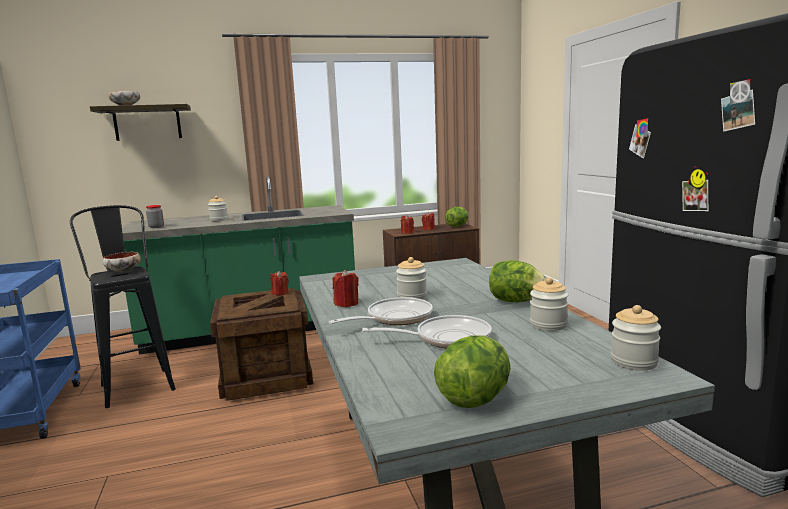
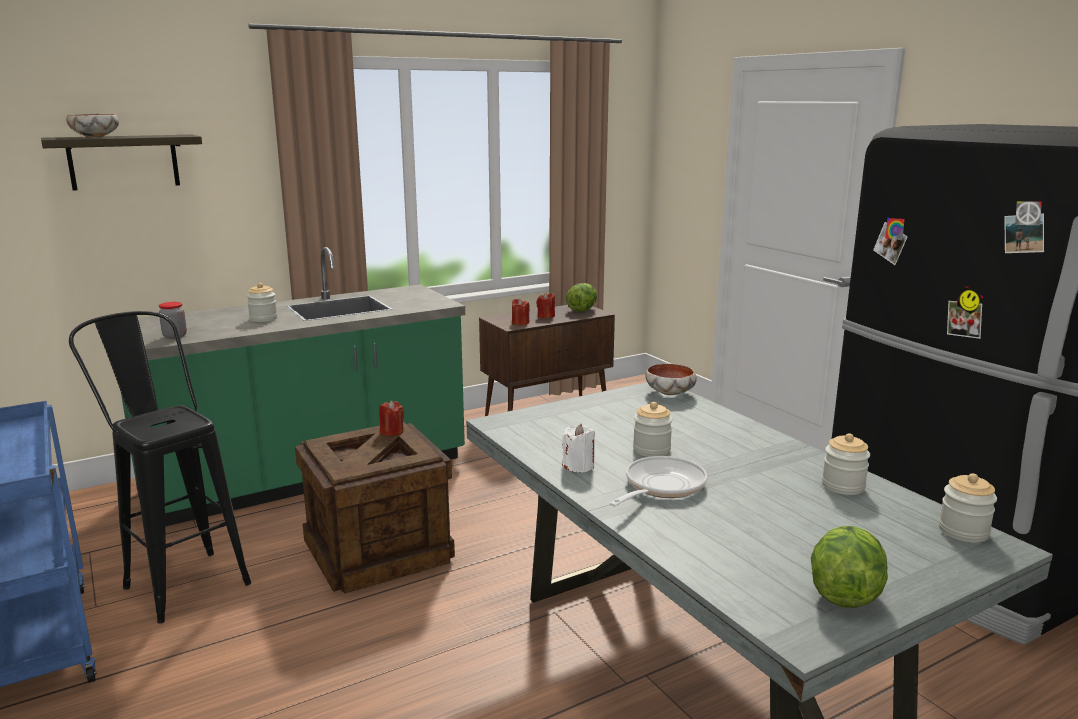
camera: 15 degrees left, 5 degrees up
(124, 271) = (164, 416): bowl -> bowl (670, 393)
(346, 303) = (578, 466): red candle -> white candle
(446, 338) = (747, 514): frying pan -> none
(515, 301) = (781, 452): lettuce -> none

